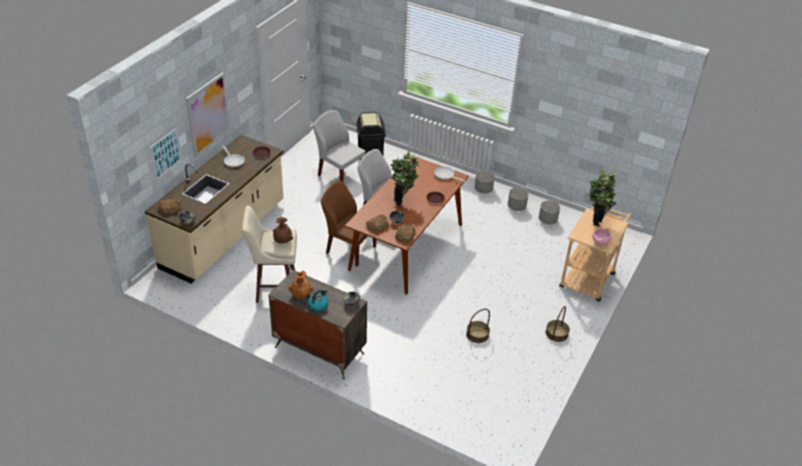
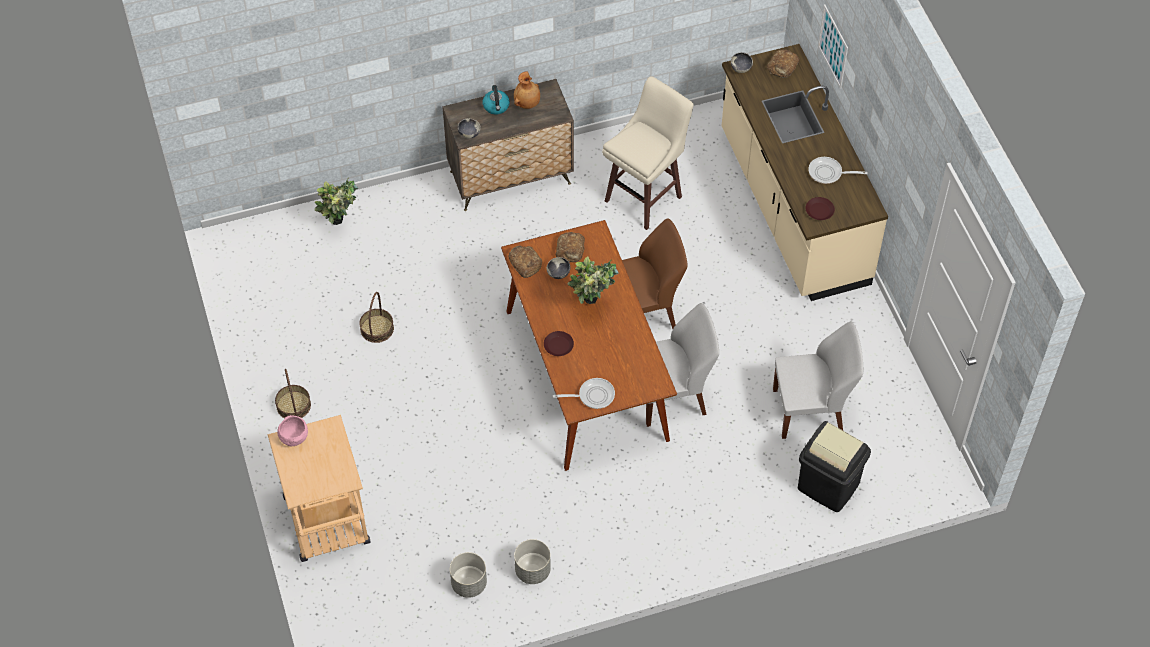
camera: 135 degrees right, 15 degrees up
(208, 114) = (874, 113): picture -> none
(282, 241) = (635, 146): brown vase -> none
(483, 190) = (608, 562): grey planter -> none
(597, 219) = (331, 478): potted plant -> potted plant (341, 231)

